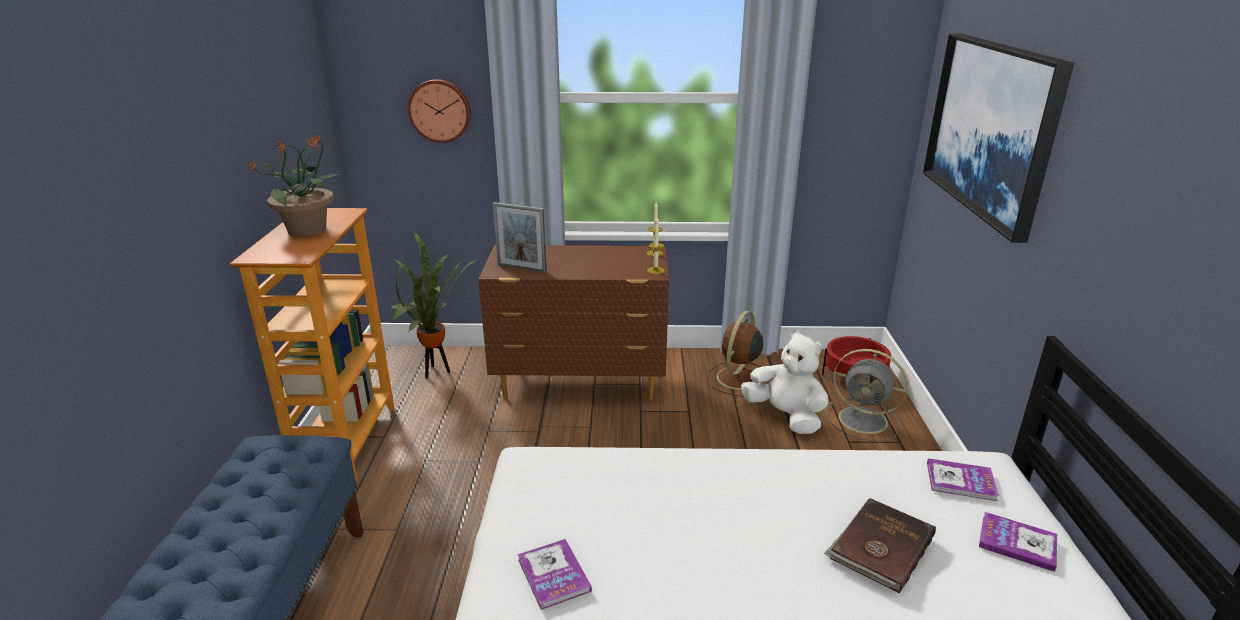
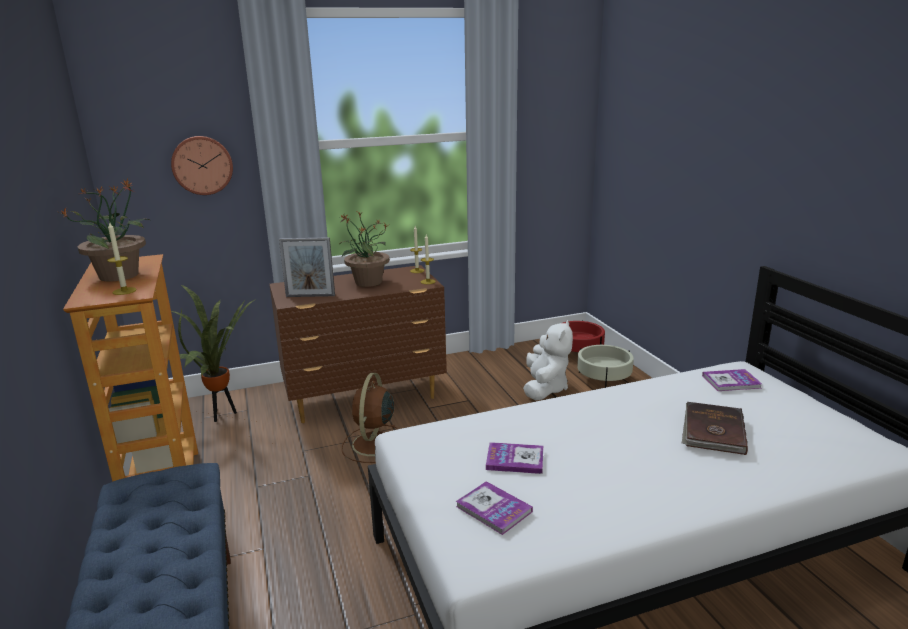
camera: 20 degrees left, 5 degrees down
(294, 250) = (124, 291): none -> candle
(591, 260) = (367, 282): none -> potted plant
(737, 379) = (493, 370): brown fan -> brown fan (374, 445)
(785, 416) = (545, 388): white plush toy -> white plush toy turned 75 degrees clockwise
(865, 421) = (604, 379): grey fan -> beige planter
(991, 128) = (668, 136): picture -> none
(1017, 543) = (791, 409): book -> book (515, 459)

